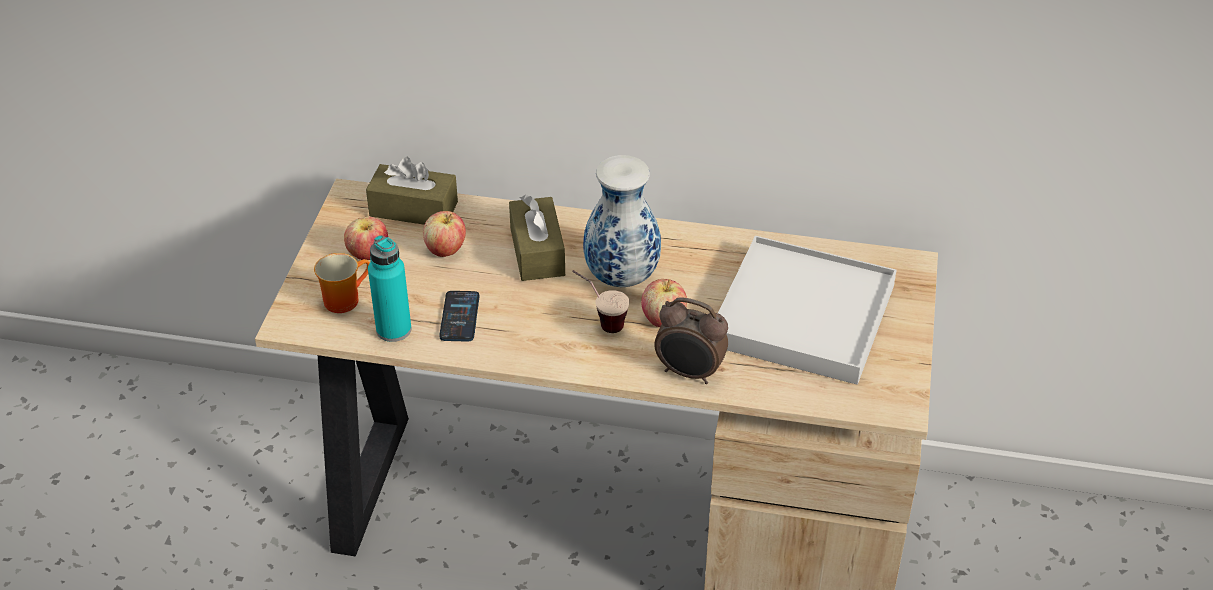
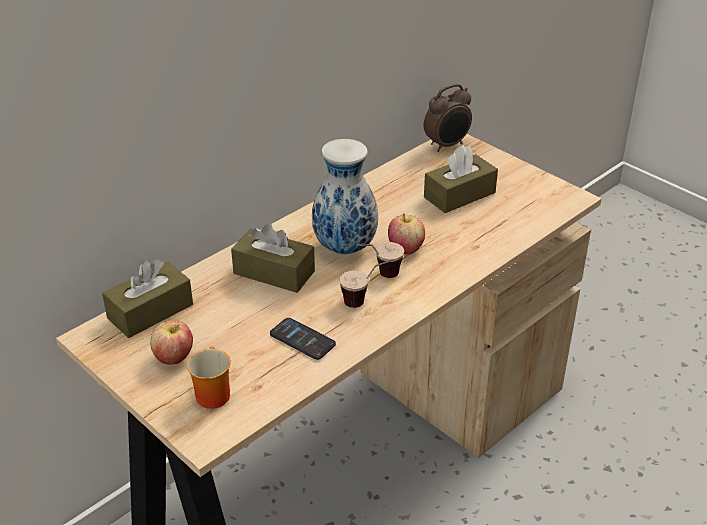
camera: 55 degrees left, 5 degrees down
(393, 330) = (279, 380): turquoise bottle -> none
(445, 250) = (218, 315): apple -> none
(553, 330) = (365, 300): none -> cup
(689, 373) = (468, 260): alarm clock -> alarm clock (447, 145)
(802, 316) = (459, 195): white tray -> brown tissue box

